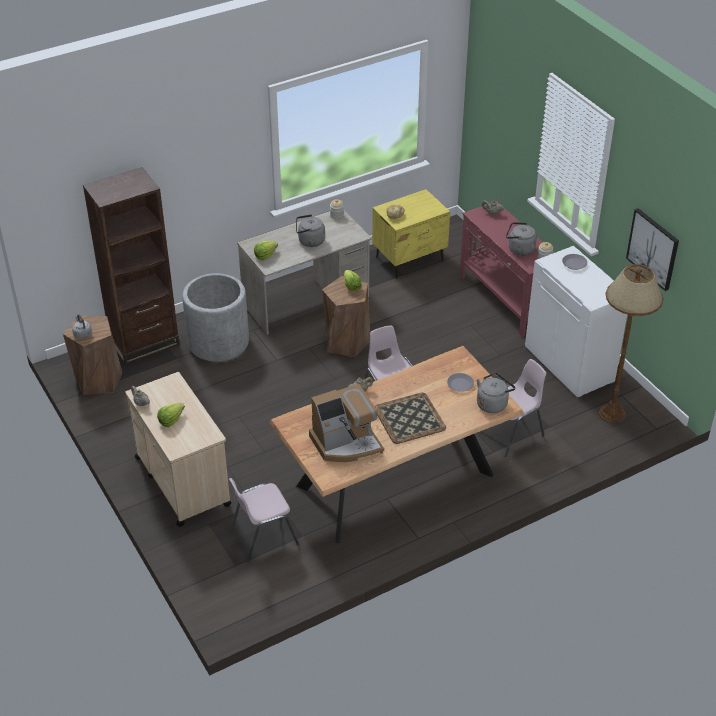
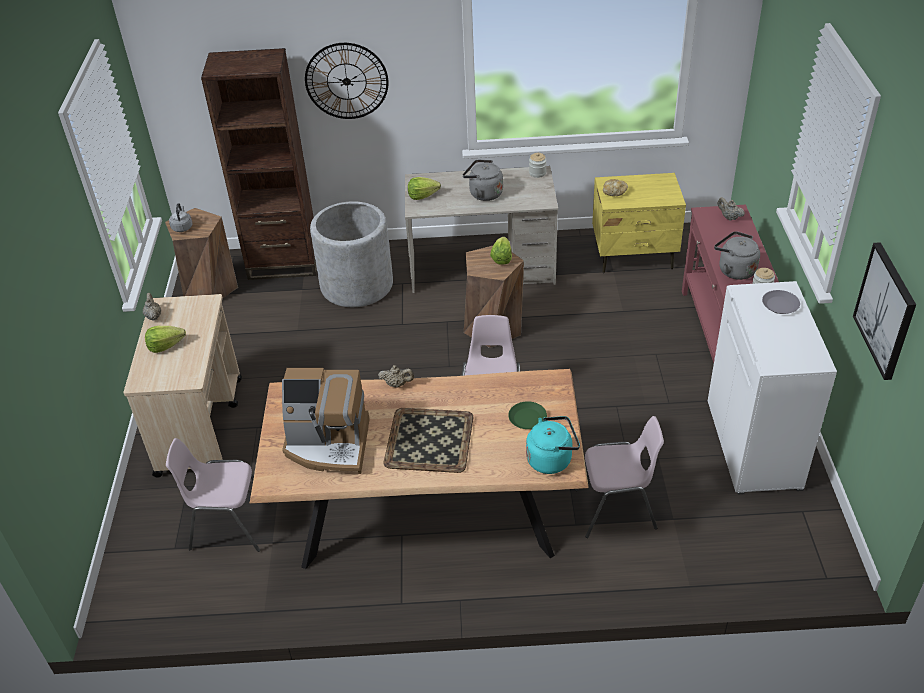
camera: 30 degrees right, 0 degrees up
(185, 180) = (346, 81): none -> wall clock
(460, 384) = (528, 418): grey plate -> green plate
(493, 403) = (552, 459): grey kettle -> turquoise kettle
(612, 414) = (773, 533): brown floor lamp -> none

